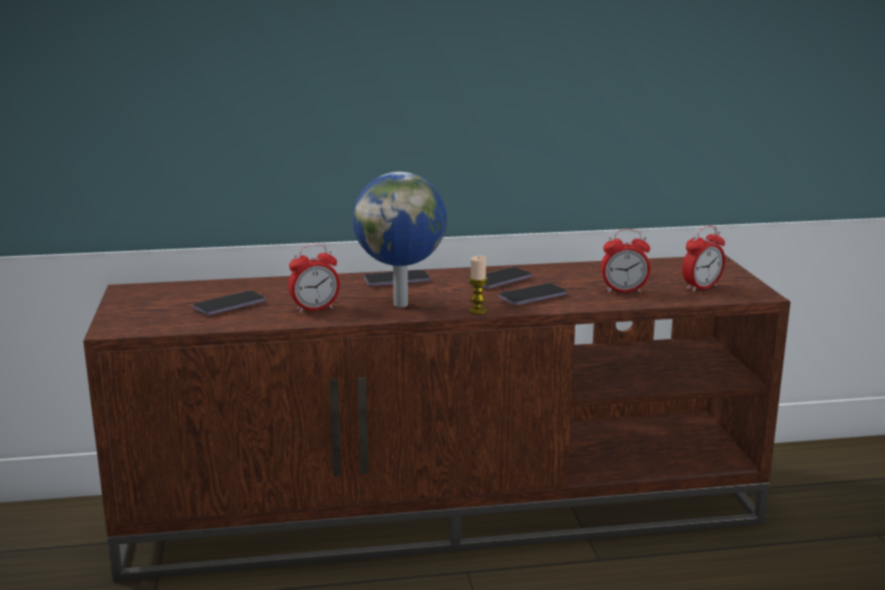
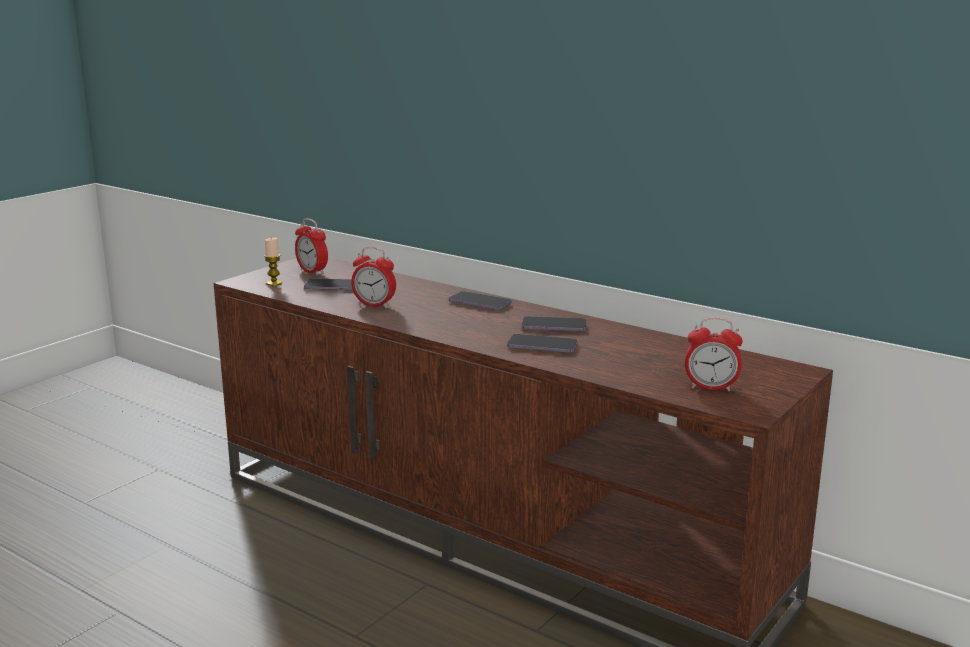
camera: 45 degrees right, 0 degrees up
(402, 304) = (436, 320): globe -> none
(477, 311) = (472, 342): candle -> candle (274, 283)
(624, 291) = (630, 366): alarm clock -> alarm clock (312, 272)

